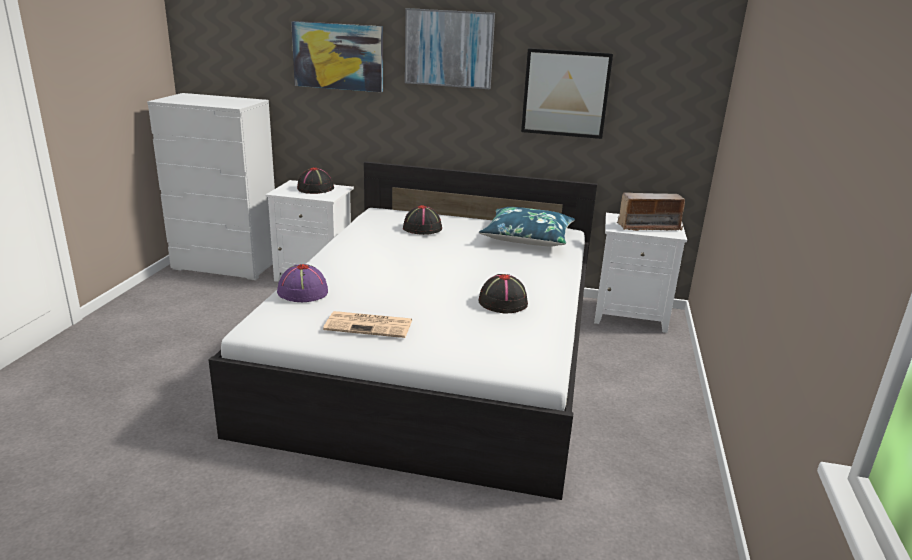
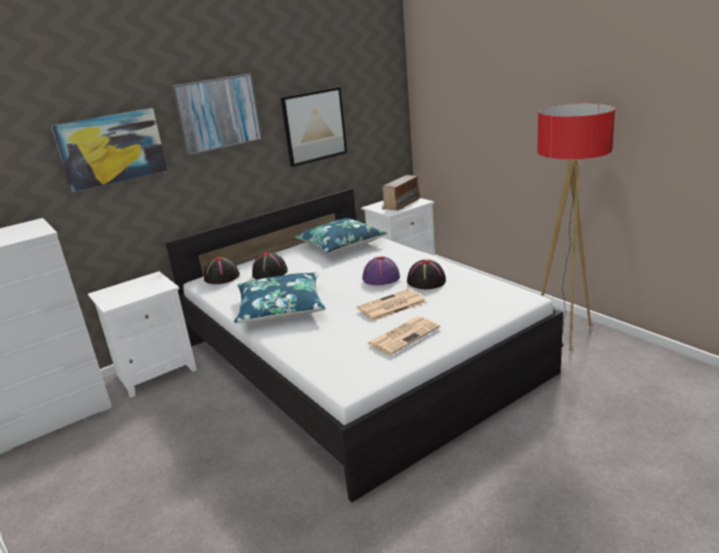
camera: 45 degrees left, 0 degrees up
(302, 292) = (312, 349): purple hat -> purple hat (381, 278)
(315, 188) = (133, 287): black hat -> black hat (222, 276)
(364, 255) = (281, 308): none -> blue pillow
(424, 301) = (391, 306): none -> newspaper
(654, 476) = (564, 335): none -> floor lamp

